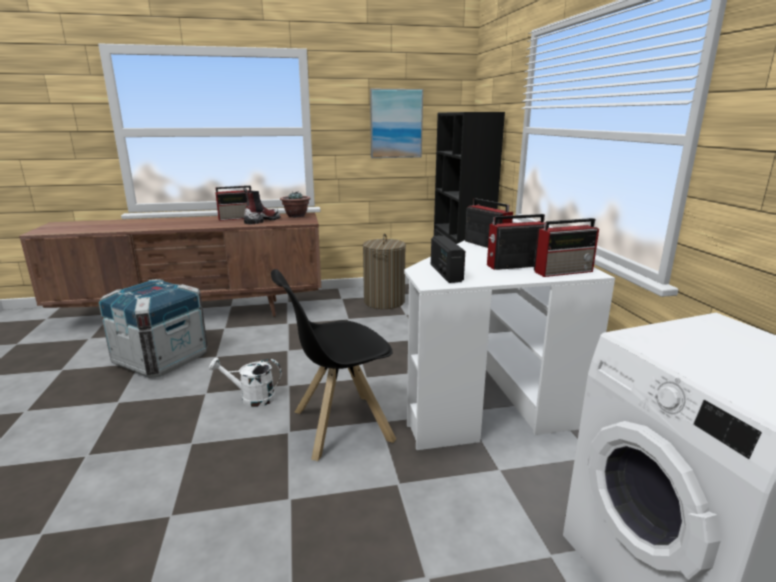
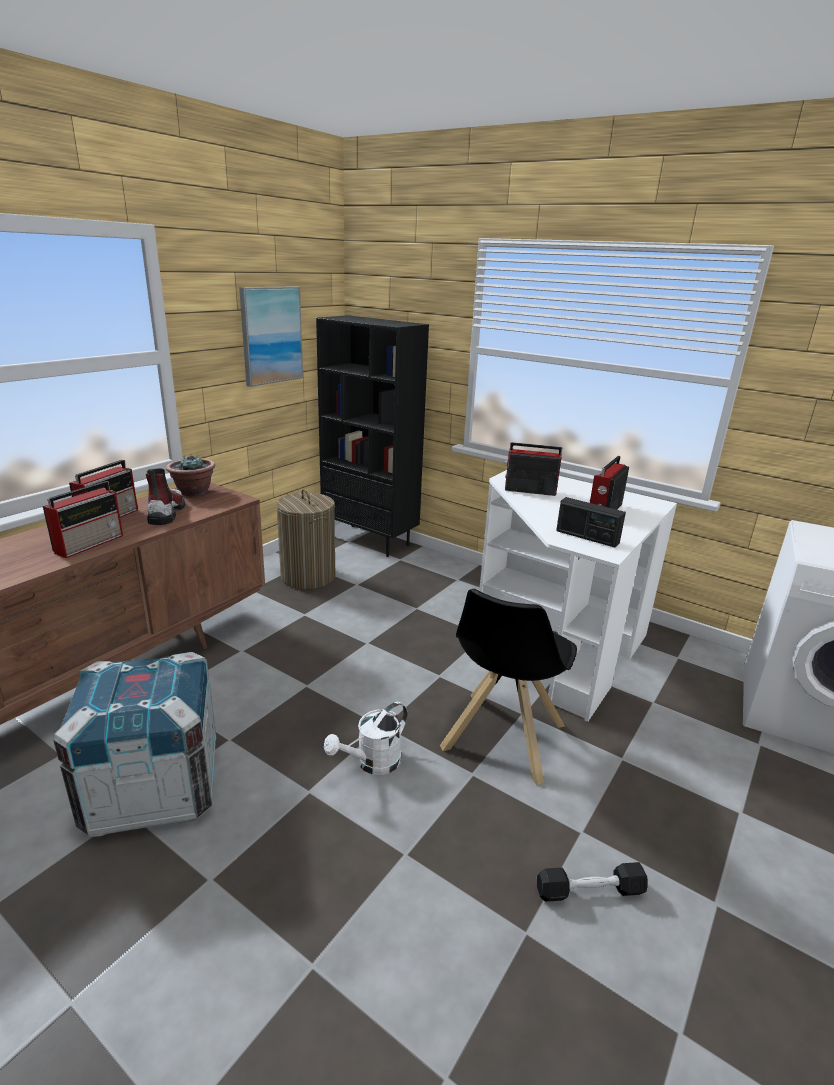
camera: 45 degrees left, 5 degrees up
(234, 527) = (590, 891): none -> black dumbbell
(564, 271) = (642, 506): radio -> radio (90, 543)

